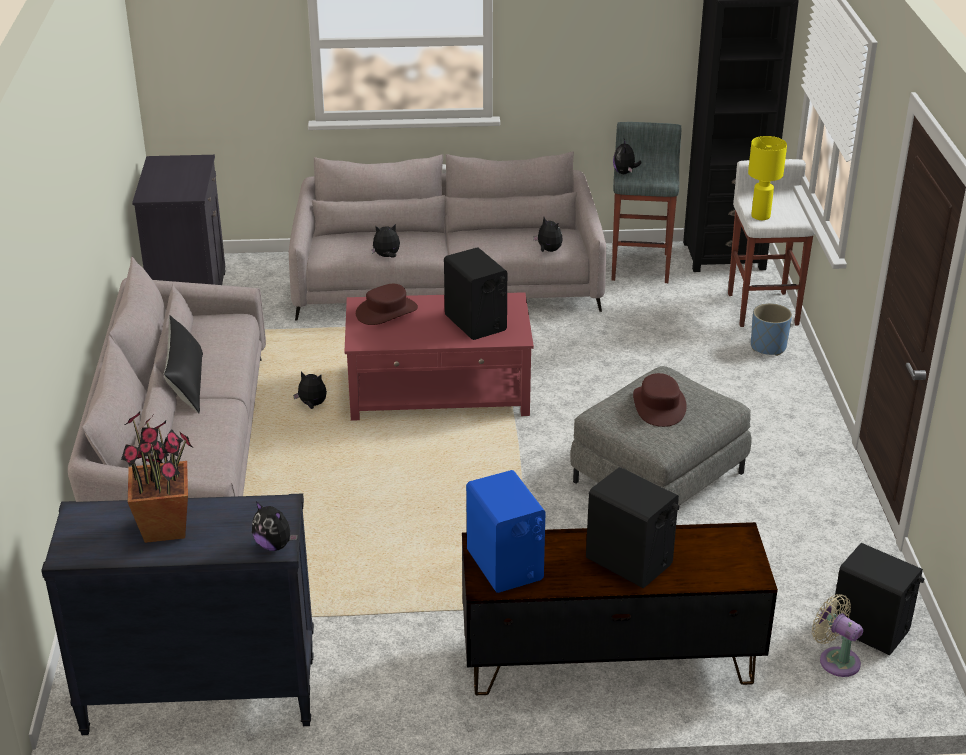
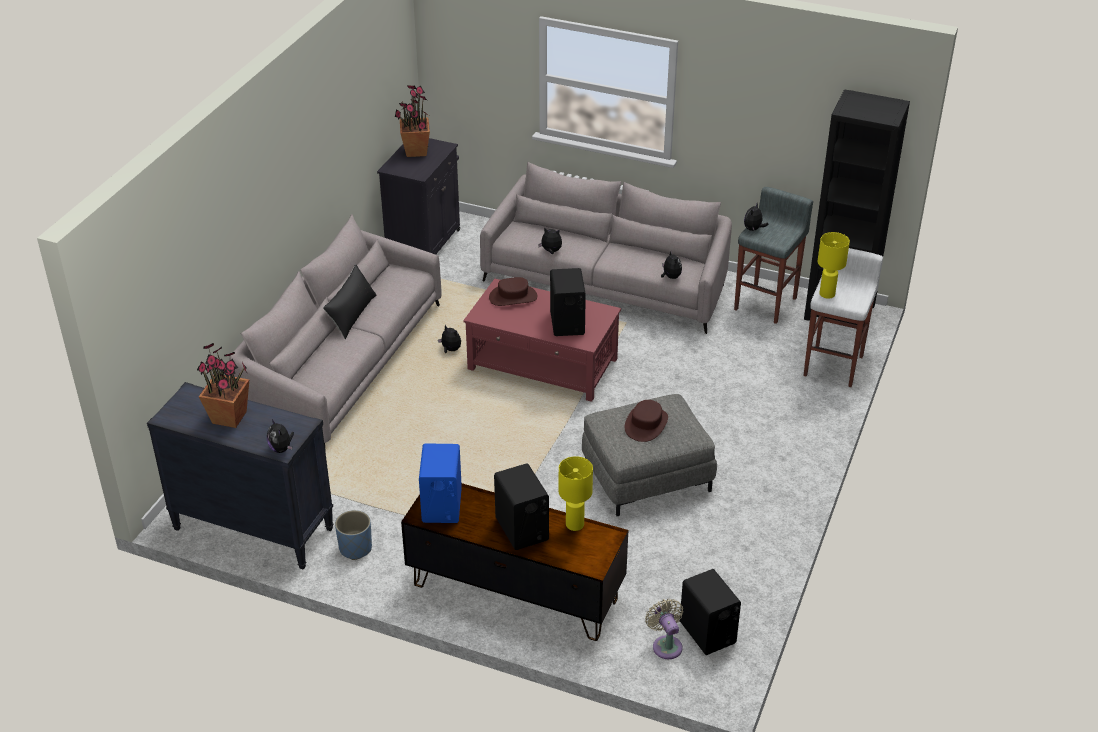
camera: 25 degrees right, 5 degrees up
(166, 172) = (415, 151): none -> potted plant
(689, 536) = (575, 525): none -> yellow table lamp
(768, 347) = (811, 398): blue planter -> blue planter (355, 548)

